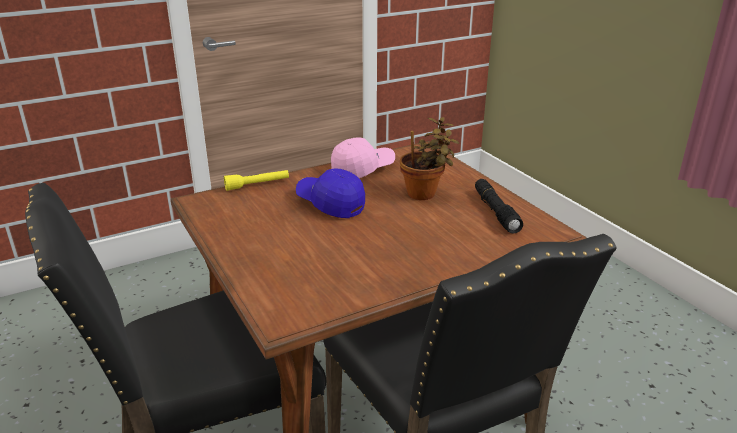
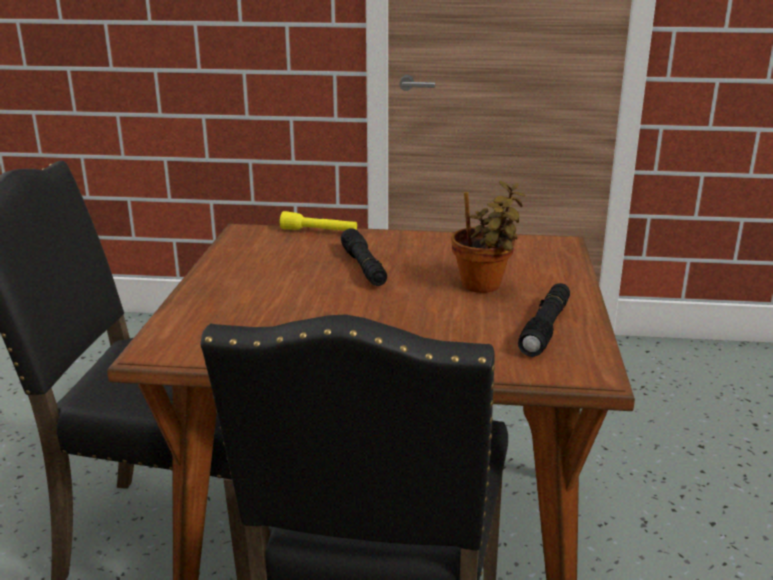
camera: 35 degrees right, 5 degrees down
(330, 204) = (363, 267): blue cap -> black flashlight
(362, 170) = (451, 245): pink cap -> none

